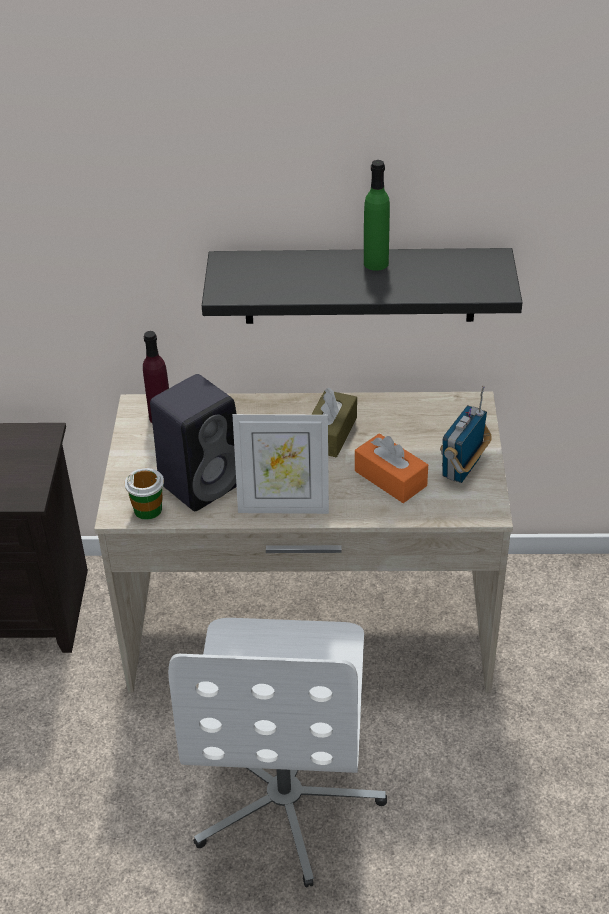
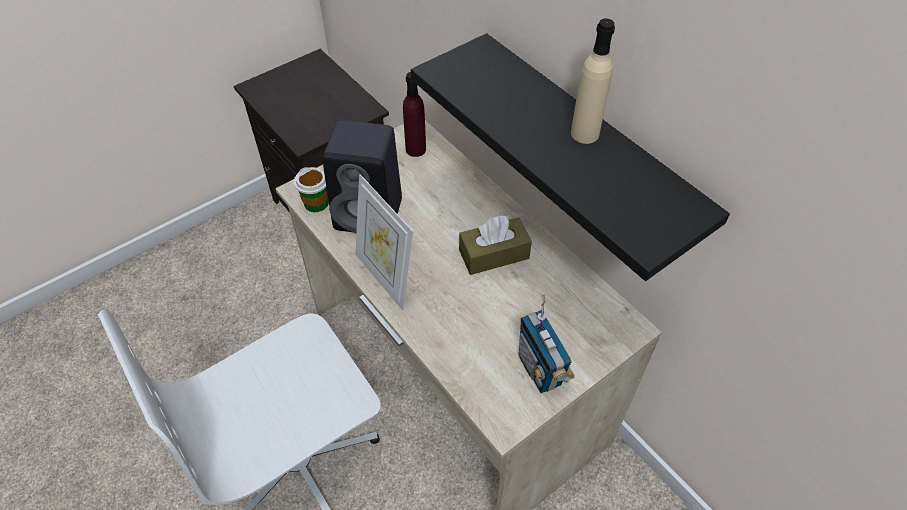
camera: 50 degrees right, 10 degrees up
(376, 263) = (584, 133): green bottle -> beige bottle
(390, 478) = (479, 326): orange tissue box -> none
(462, 468) = (540, 369): radio -> radio turned 105 degrees counterclockwise

